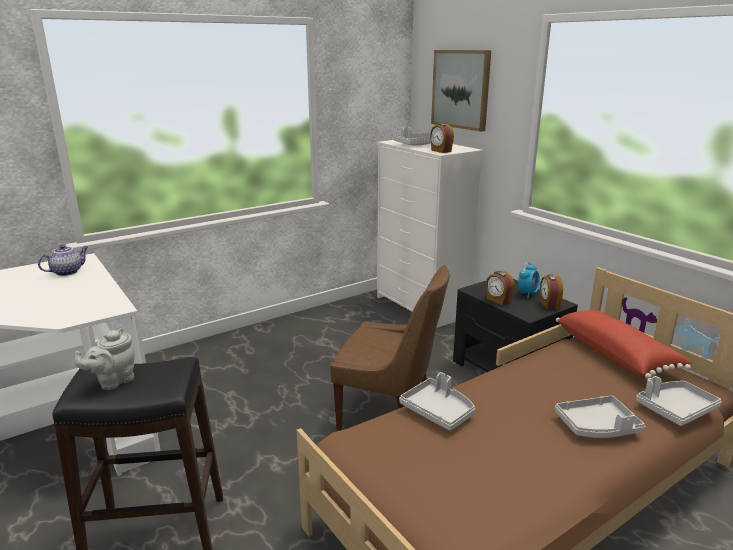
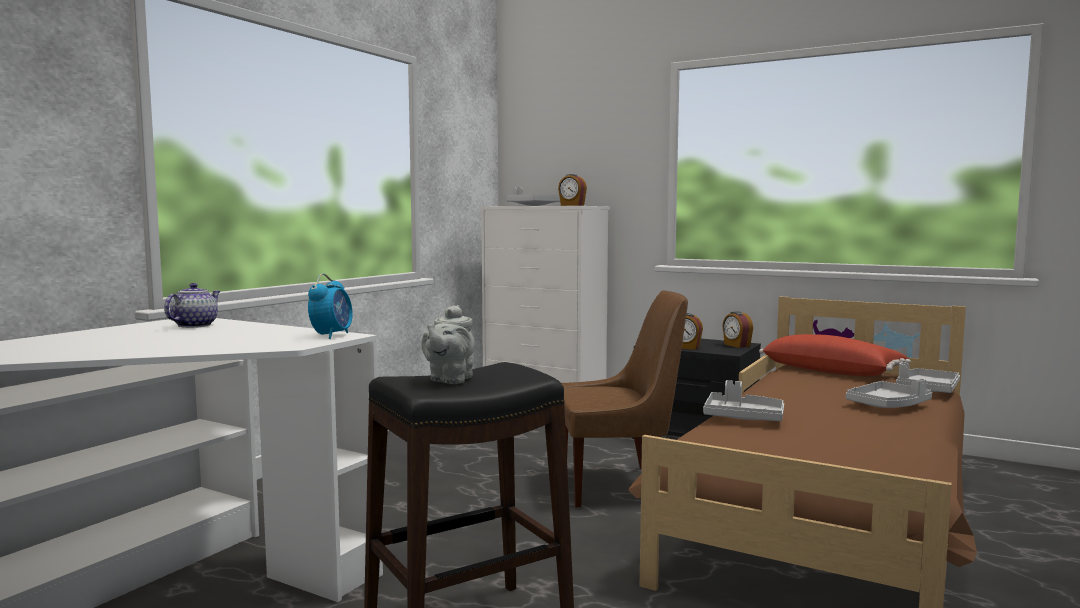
camera: 25 degrees left, 15 degrees down
(461, 89) = (572, 146): picture -> none
(527, 293) = (705, 342): alarm clock -> alarm clock (332, 335)

